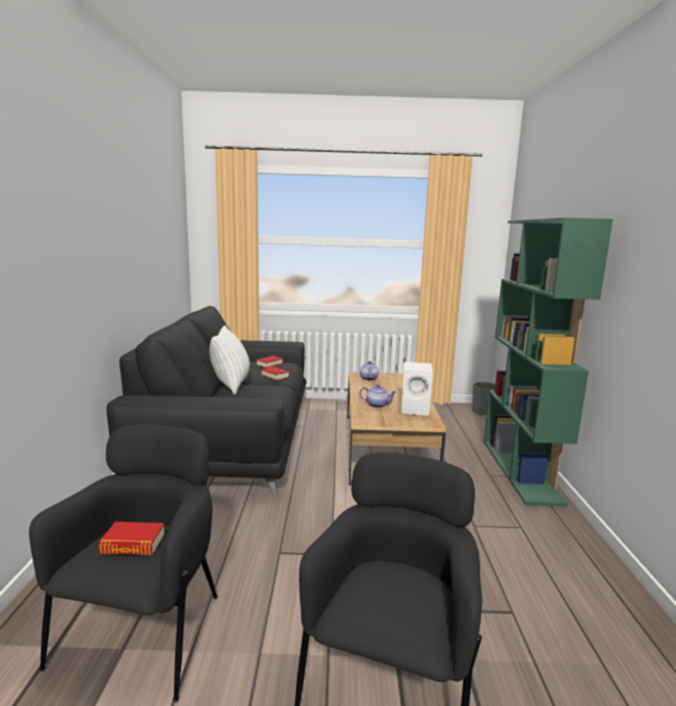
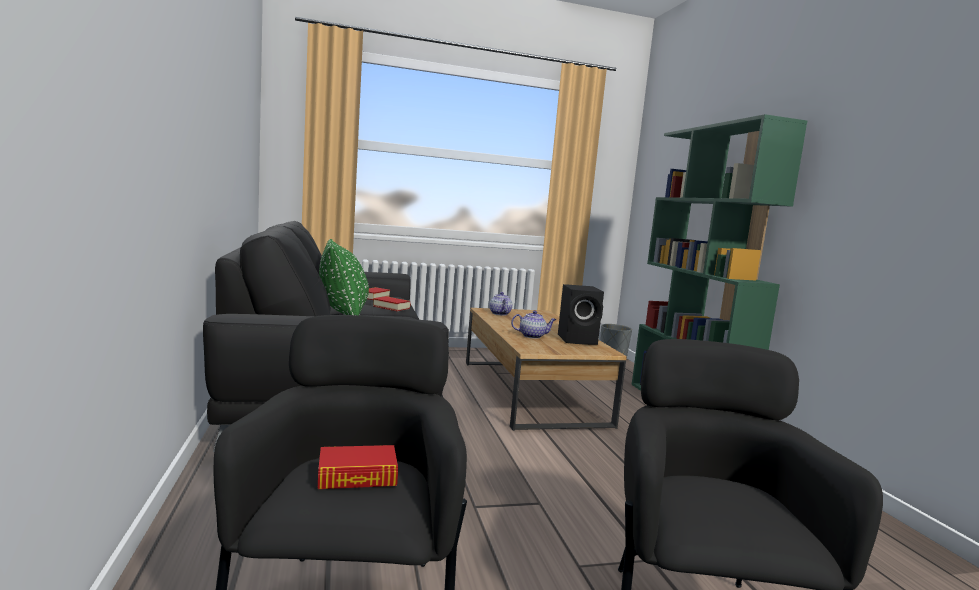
camera: 15 degrees left, 5 degrees down
(231, 385) = (342, 314): white pillow -> green pillow
(416, 409) = (578, 340): white speaker -> black speaker

